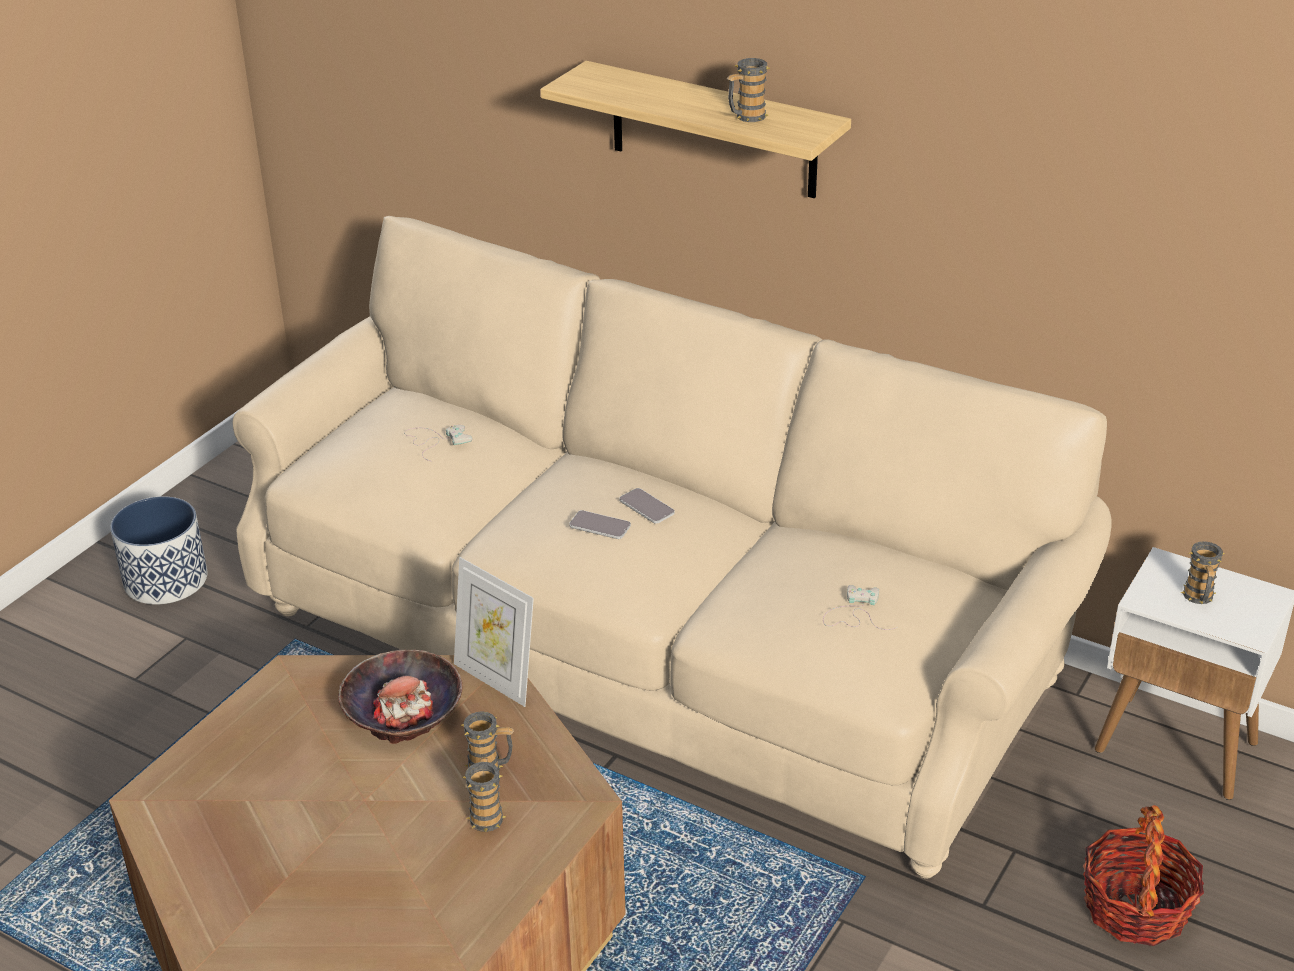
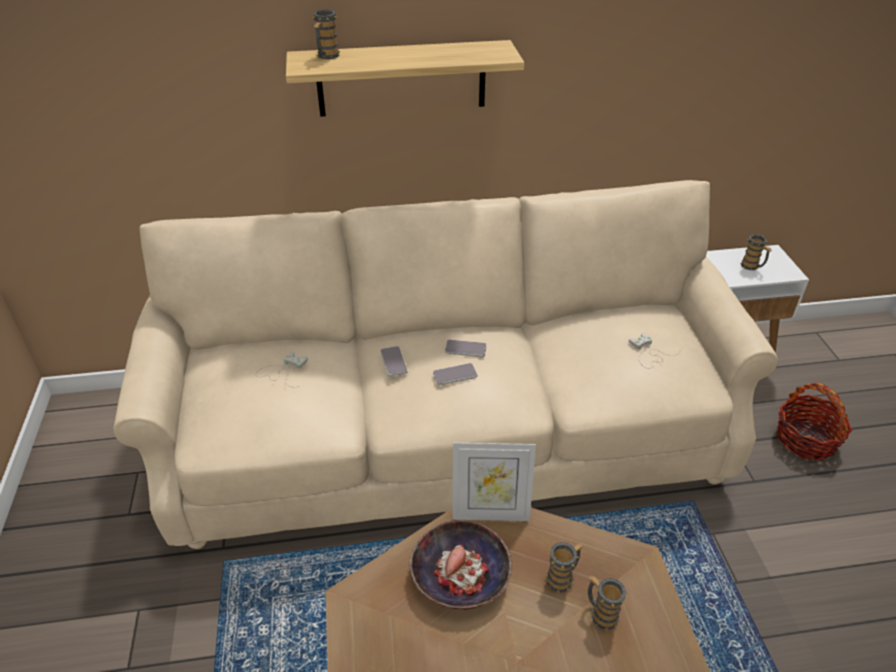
camera: 40 degrees left, 5 degrees up
(166, 580) = (77, 575): planter -> none
(558, 485) = (393, 362): none -> phone
(746, 117) = (452, 55): mug -> mug (326, 57)

